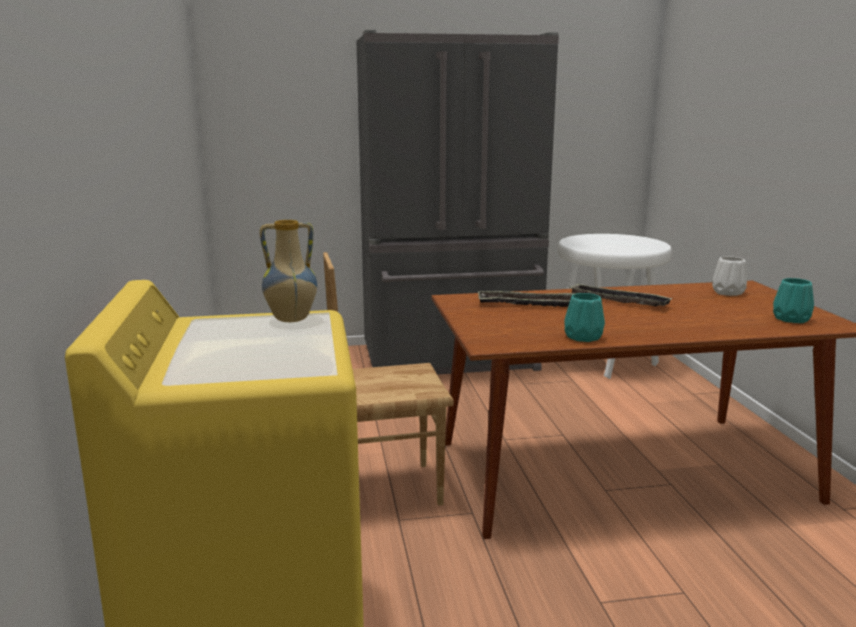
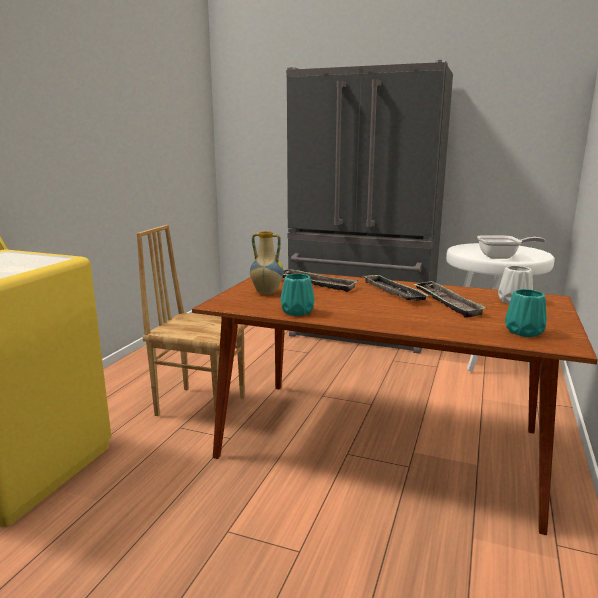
camera: 30 degrees right, 0 degrees up
(291, 319) = (44, 258): vase -> vase (266, 293)
(628, 248) = (502, 257): none -> frying pan
(683, 303) = (446, 302): none -> tray

